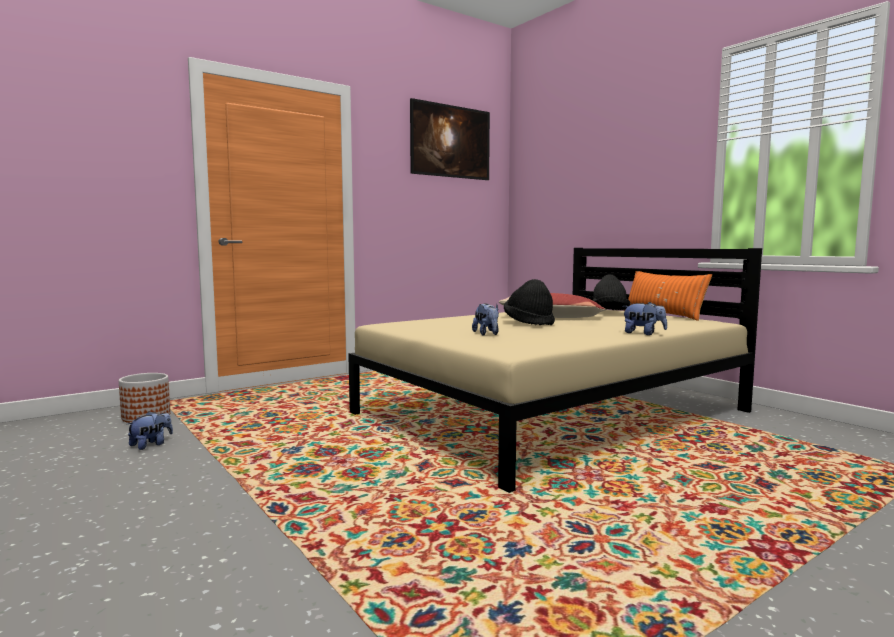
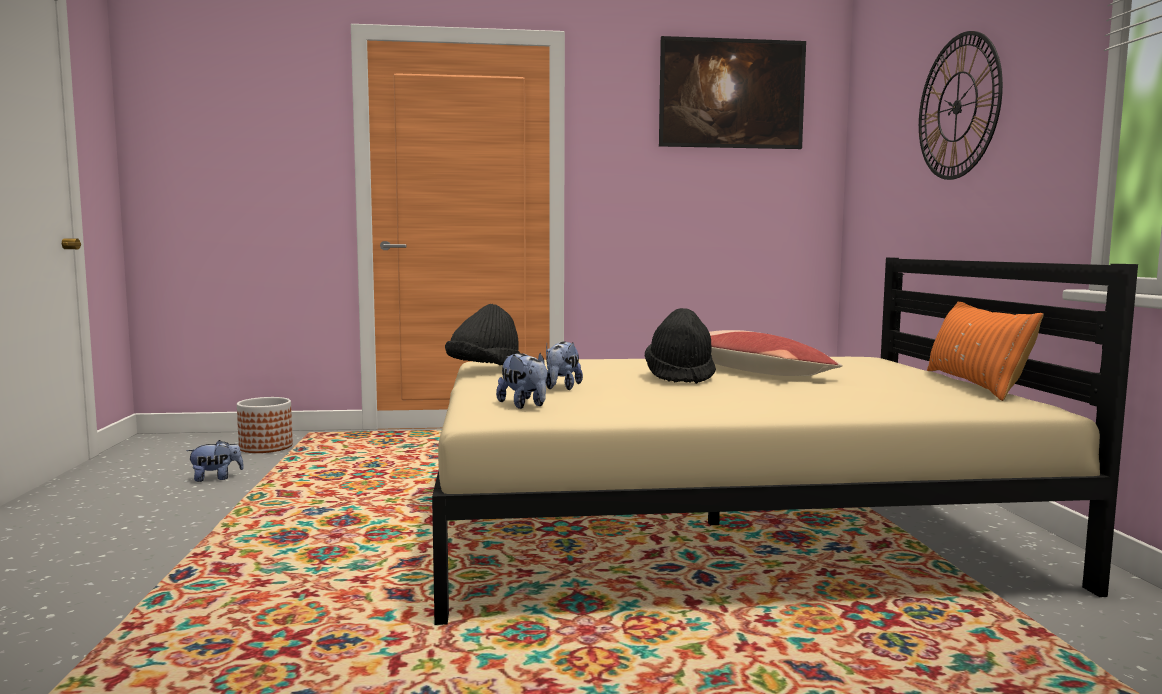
camera: 30 degrees right, 0 degrees up
(608, 162) = (957, 107): none -> wall clock
(609, 312) = (880, 372): black hat -> black hat (484, 370)
(643, 333) = (795, 412): plush toy -> plush toy (524, 405)

